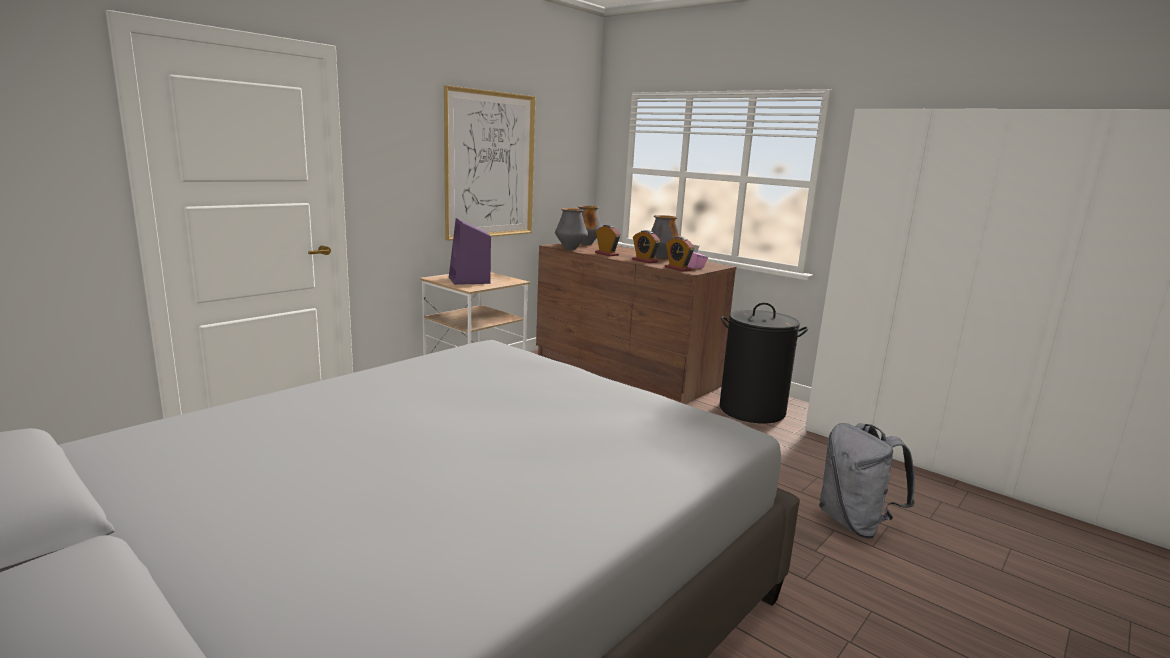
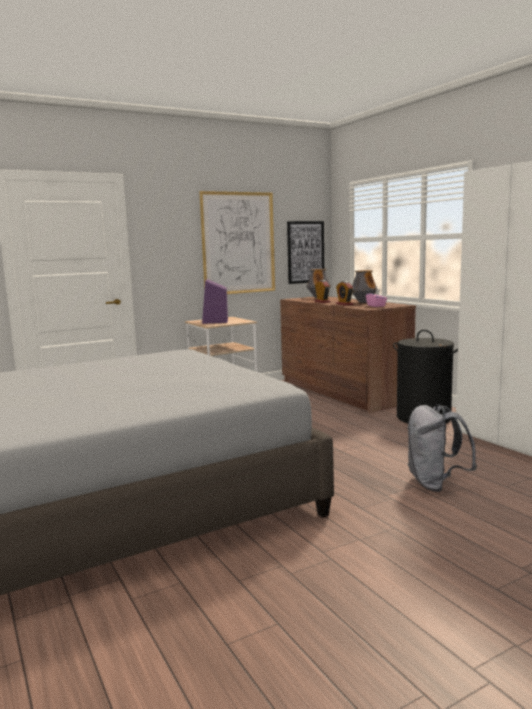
camera: 20 degrees right, 5 degrees down
(567, 181) = (305, 252): none -> picture
(570, 248) = (300, 300): vase -> none
(677, 269) = (361, 307): alarm clock -> none

